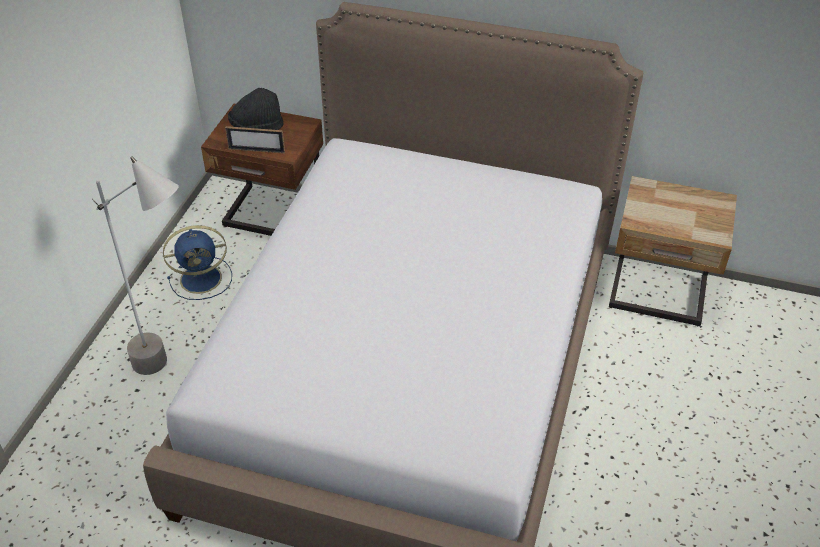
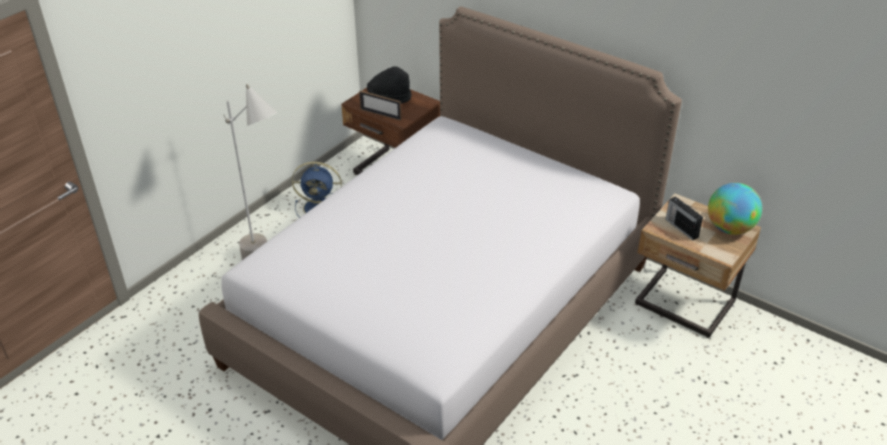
camera: 20 degrees right, 5 degrees down
(659, 215) = (681, 227): none -> radio
(707, 204) = (730, 228): none -> globe

